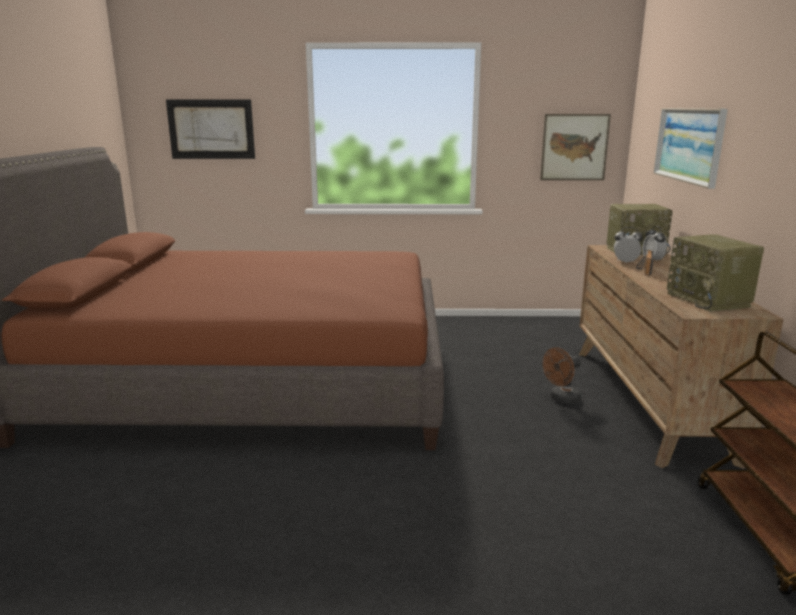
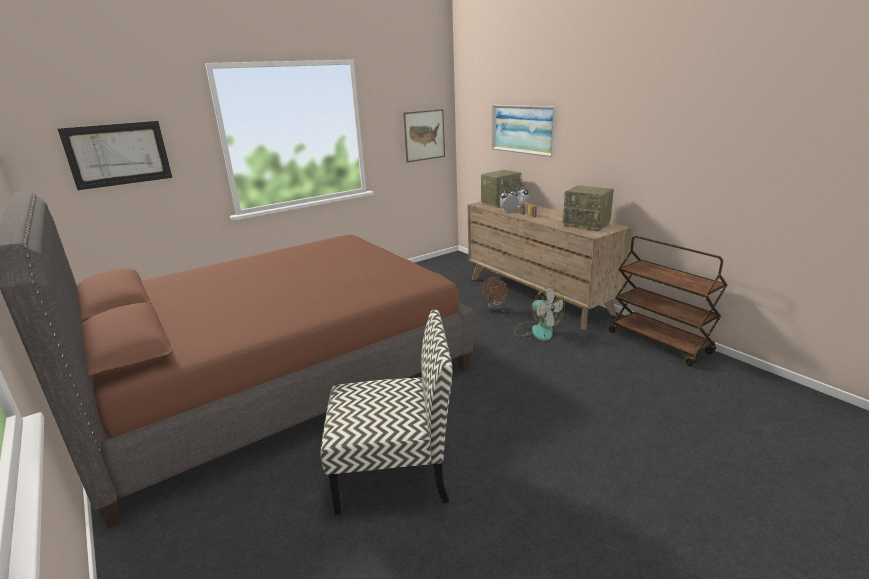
camera: 35 degrees left, 5 degrees up
(219, 516) = (394, 470): none -> chair
(584, 442) = (537, 330): none -> fan

